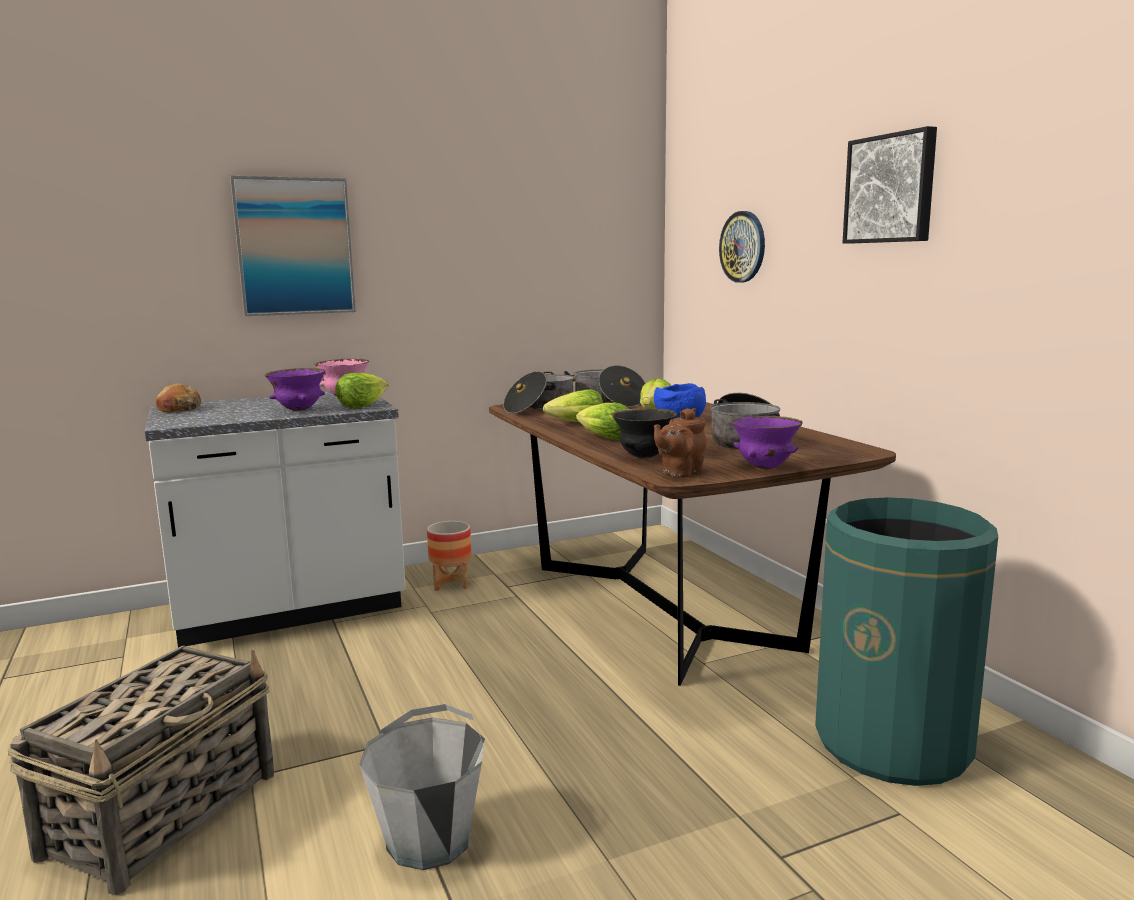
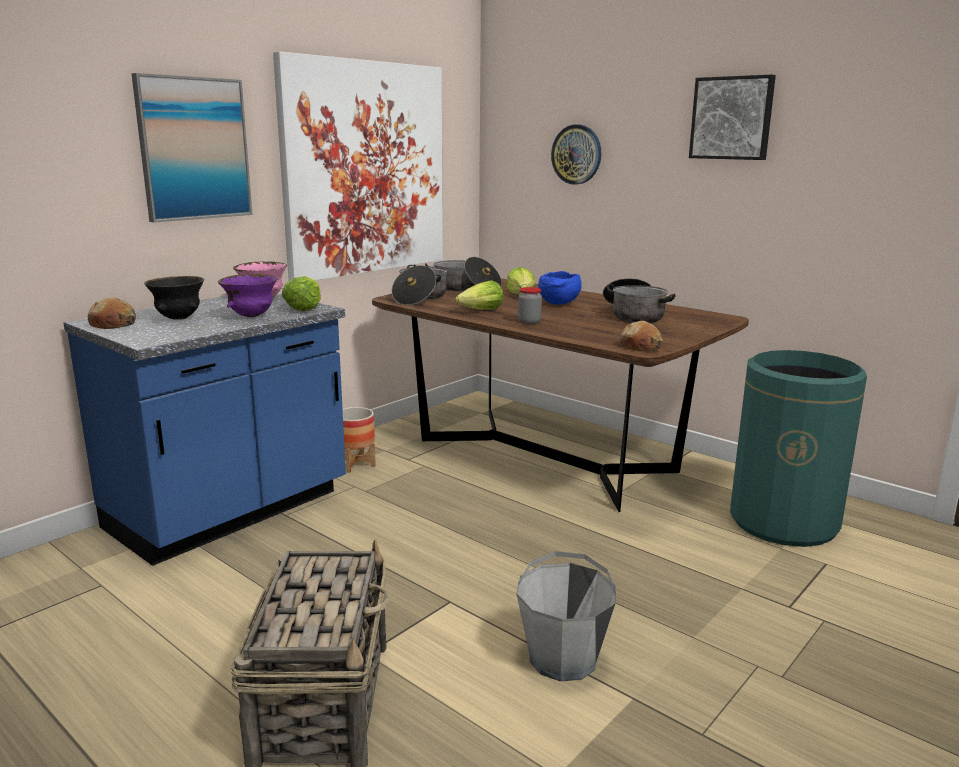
camera: 25 degrees left, 5 degrees up
(290, 611) = (230, 512): white counter -> blue counter
(501, 268) = (365, 169): none -> picture
(604, 438) = (529, 322): lettuce -> jar
(644, 457) = (591, 335): black bowl -> black bowl (179, 318)
(680, 473) = (640, 346): brown teapot -> bread
(765, 467) = (688, 336): purple bowl -> none

